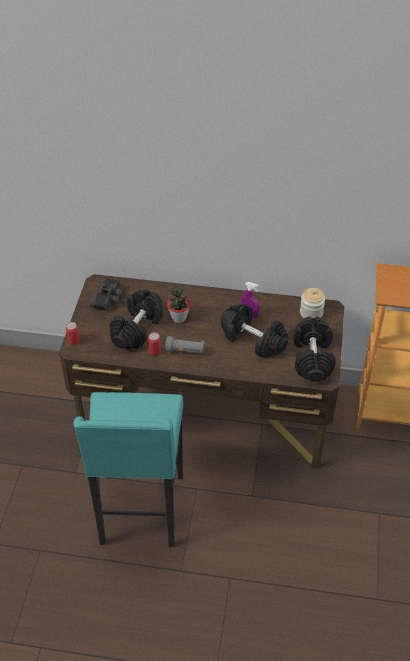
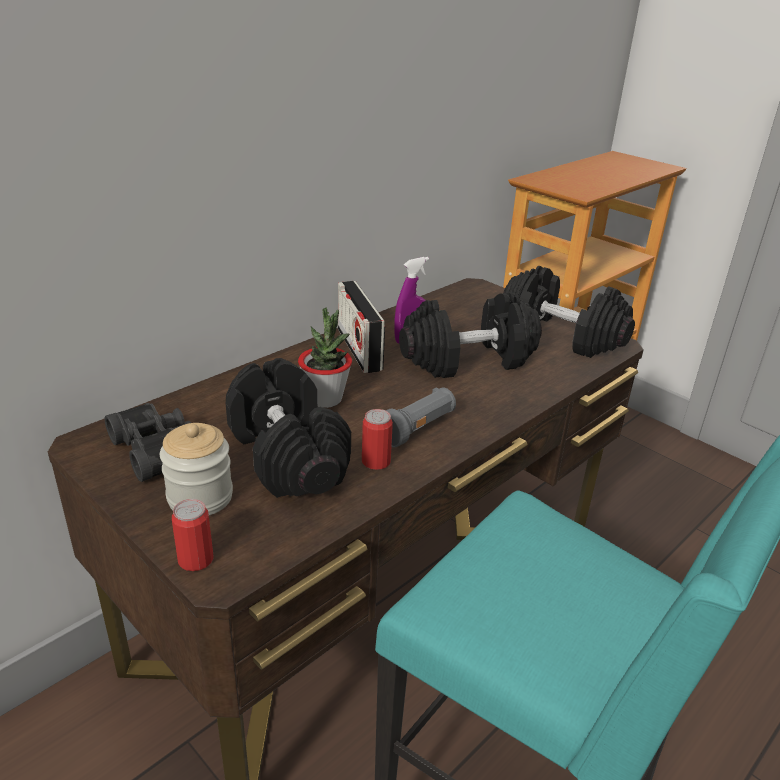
camera: 55 degrees left, 15 degrees down
(224, 305) = (359, 349): none -> radio
(311, 313) = (467, 300): jar -> jar (200, 497)

